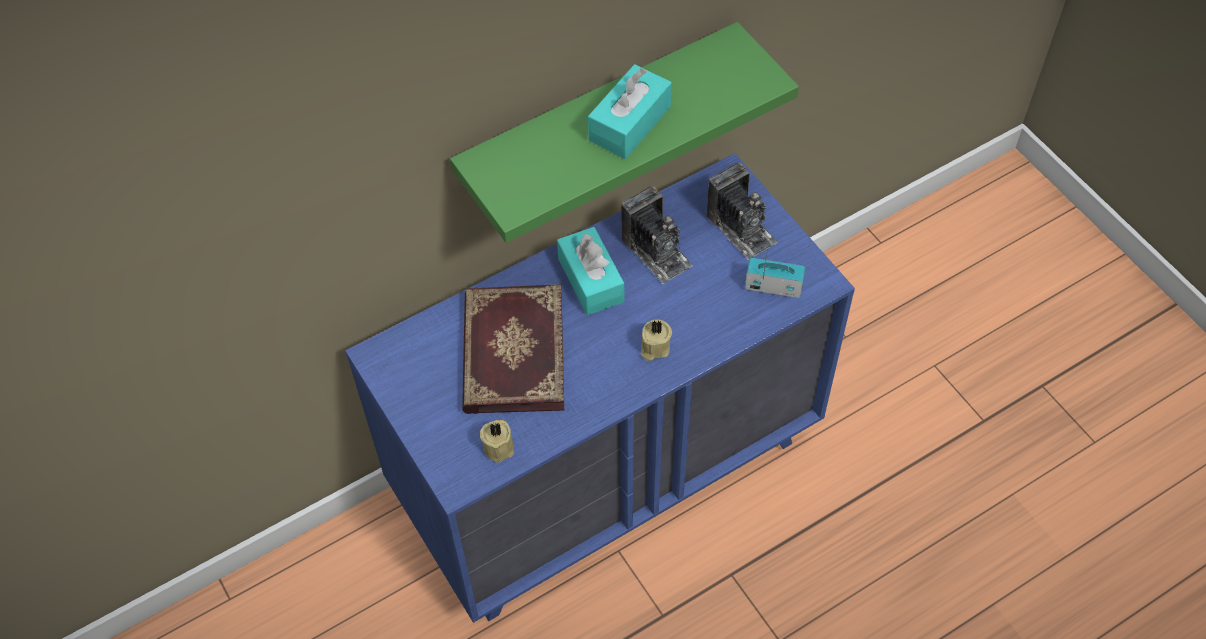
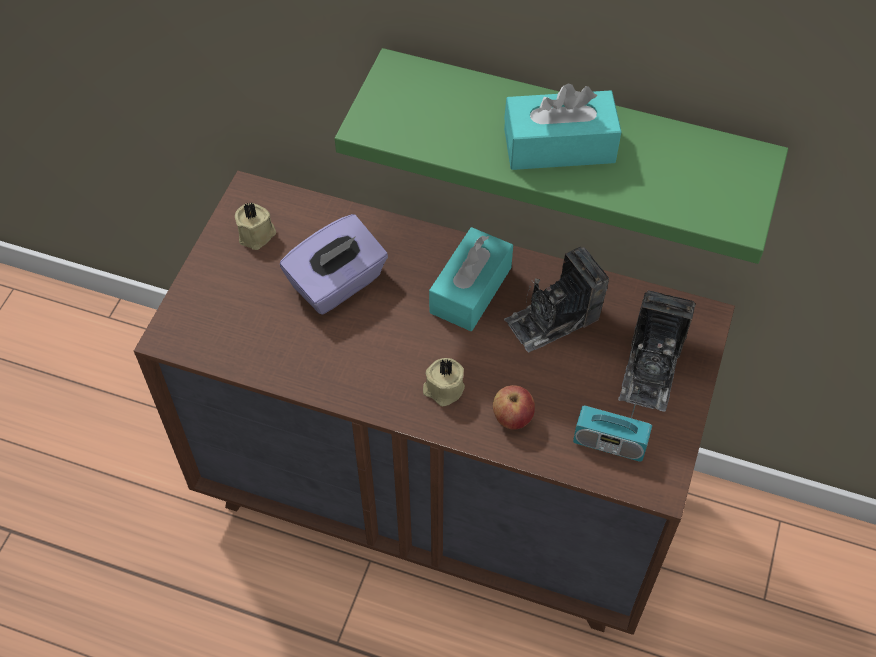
camera: 50 degrees right, 0 degrees up
(499, 446) = (233, 341): beige candle -> beige candle (257, 235)
(511, 352) = (337, 284): book -> purple tissue box
(608, 470) = (439, 496): blue dresser -> brown dresser
(656, 251) = (553, 319): camera -> camera turned 45 degrees clockwise
(709, 324) = (512, 418): none -> apple
(773, 286) = (609, 443): radio -> radio turned 135 degrees clockwise

